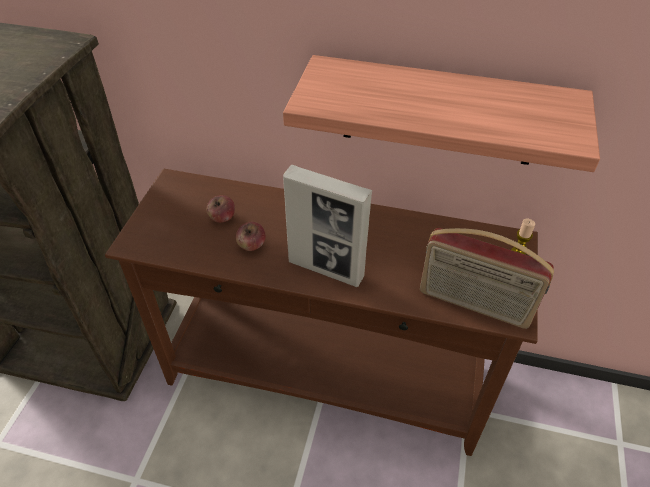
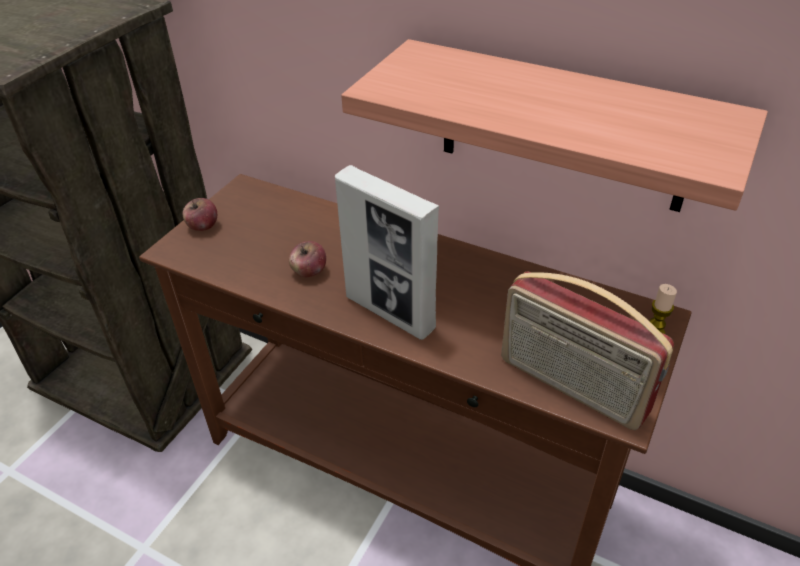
camera: 15 degrees right, 5 degrees down
(222, 218) = (286, 236): apple -> apple (203, 226)

